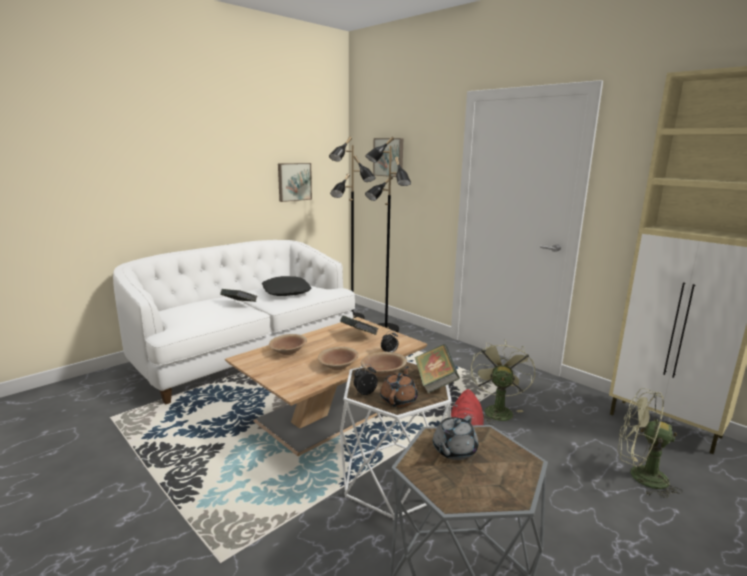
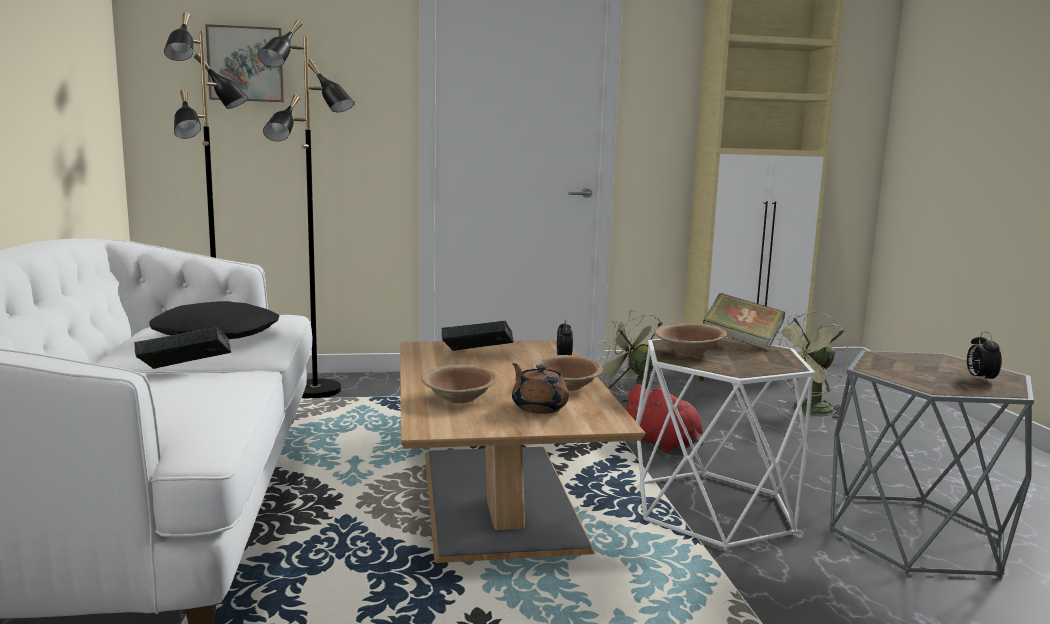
camera: 55 degrees left, 5 degrees down
(294, 181) = (64, 102): picture -> none
(365, 393) = (738, 369): alarm clock -> alarm clock (980, 379)
(399, 400) = (773, 362): brown teapot -> brown teapot (539, 407)
(453, 451) = (910, 370): grey teapot -> none

